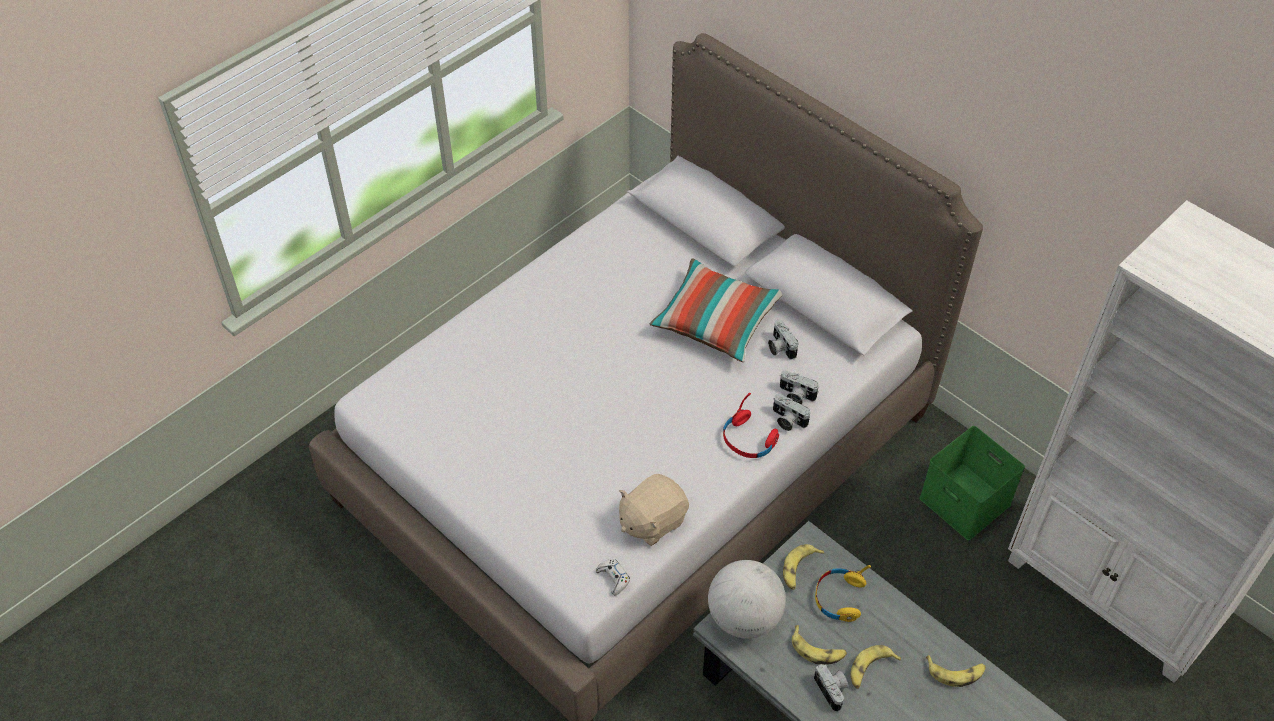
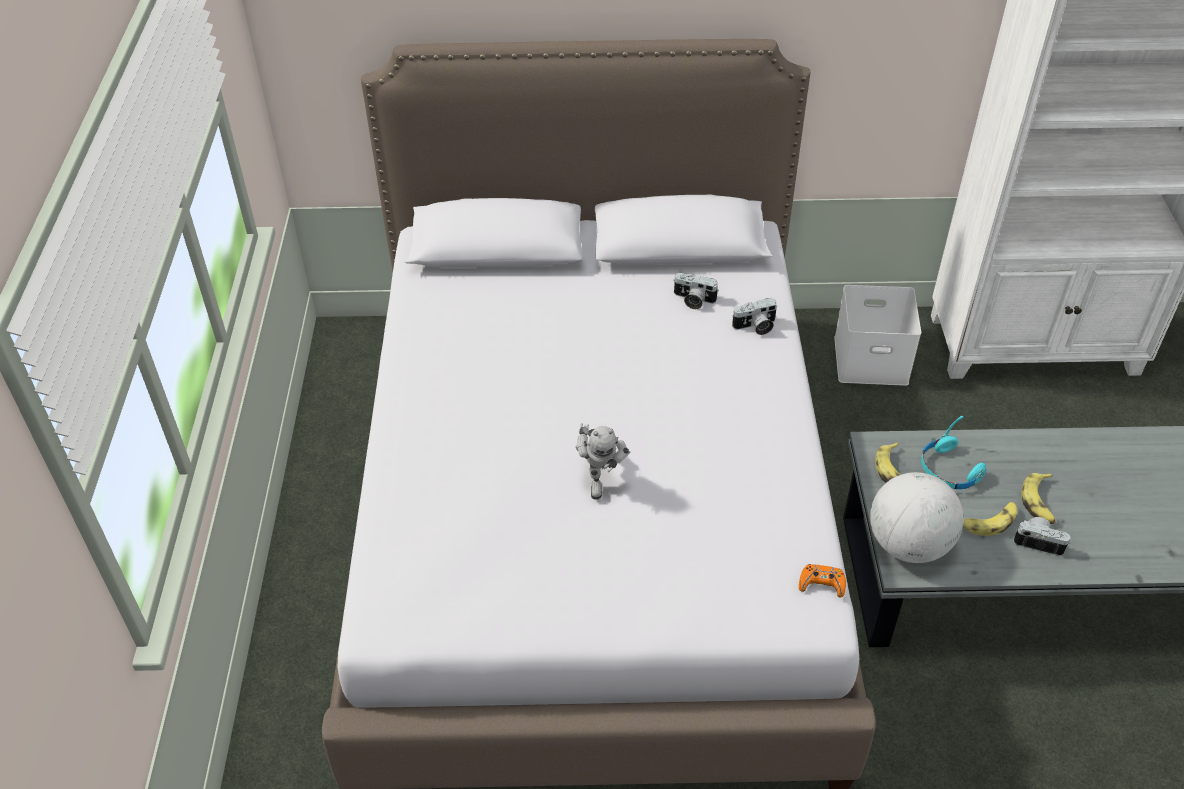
camera: 45 degrees left, 5 degrees down
(574, 414) = (600, 478): none -> toy robot
(613, 578) = (821, 584): white game controller -> orange game controller
(652, 521) = (785, 511): beige plush toy -> none
(716, 321) = (615, 316): pillow -> none
(748, 440) = (768, 387): red headphones -> none
(787, 420) = (775, 349): camera -> none
(839, 598) = (949, 470): yellow headphones -> turquoise headphones
(956, 672) = (1090, 454): banana -> none
(967, 501) = (872, 359): green storage box -> white storage box

